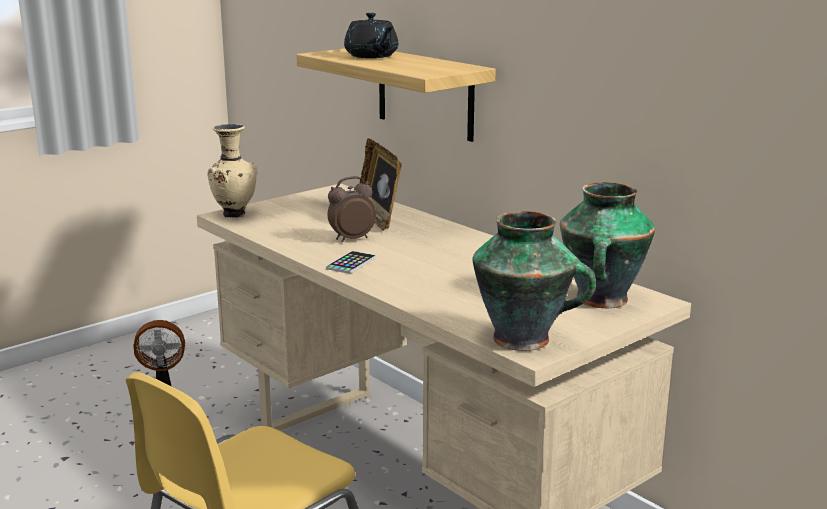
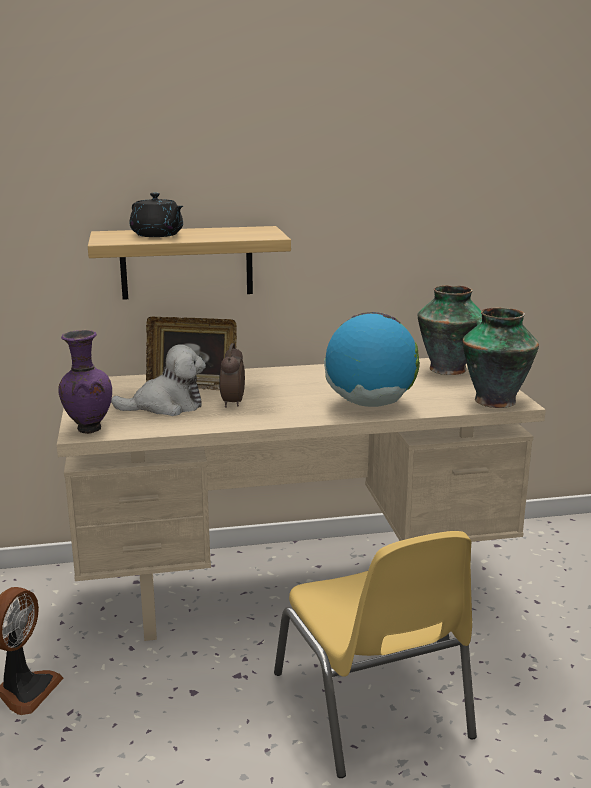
camera: 60 degrees left, 0 degrees up
(234, 214) = (87, 429): beige vase -> purple vase
(314, 222) = (166, 406): none -> plush toy
(351, 263) = (291, 414): phone -> none
(371, 56) = (157, 235): black teapot -> black teapot turned 45 degrees clockwise
(422, 286) = (370, 404): none -> globe

